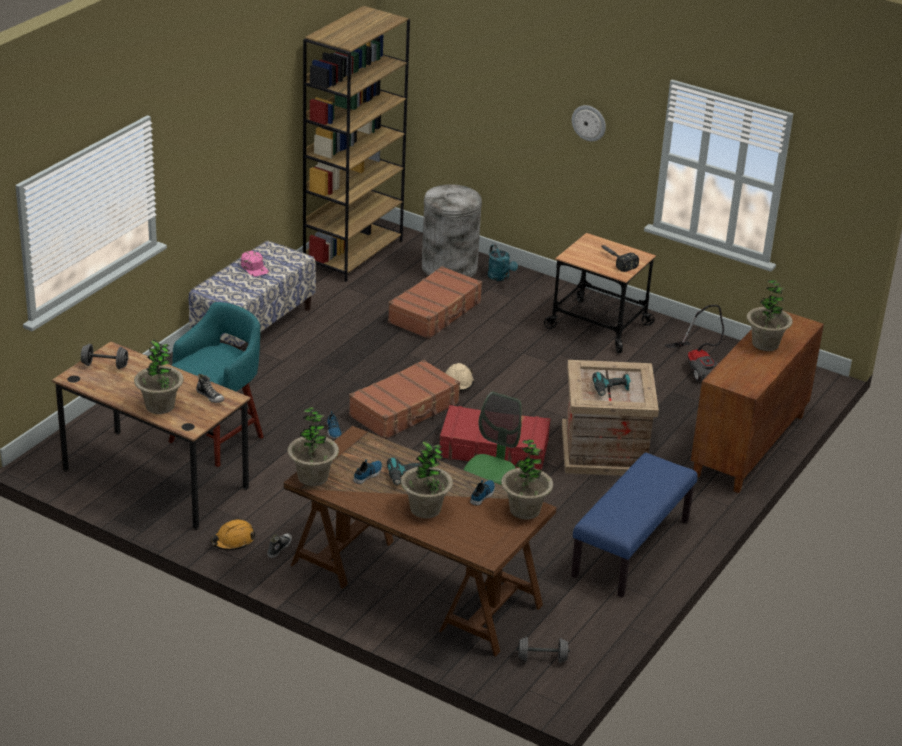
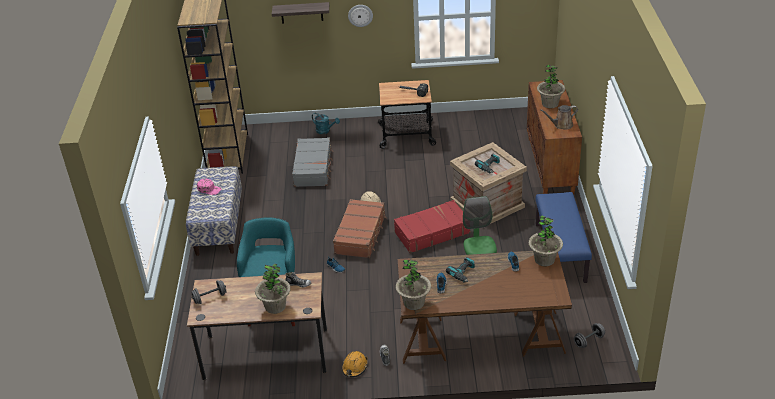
camera: 30 degrees left, 5 degrees up
(425, 509) = (495, 288): potted plant -> none
(435, 312) = (313, 168): brown suitcase -> grey suitcase
(449, 267) = (291, 138): grey trash can -> none
(512, 90) = (301, 12): none -> shelf
(698, 366) = (479, 134): vacuum cleaner -> none
(746, 374) = (561, 125): none -> brown watering can

